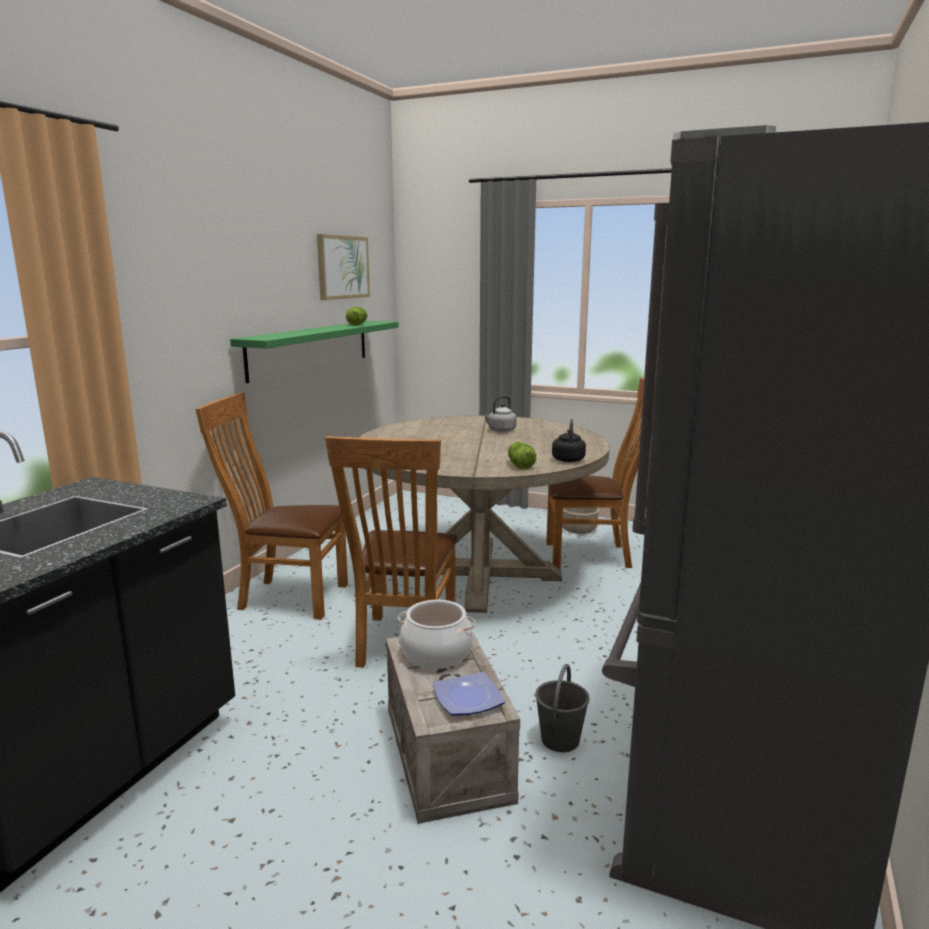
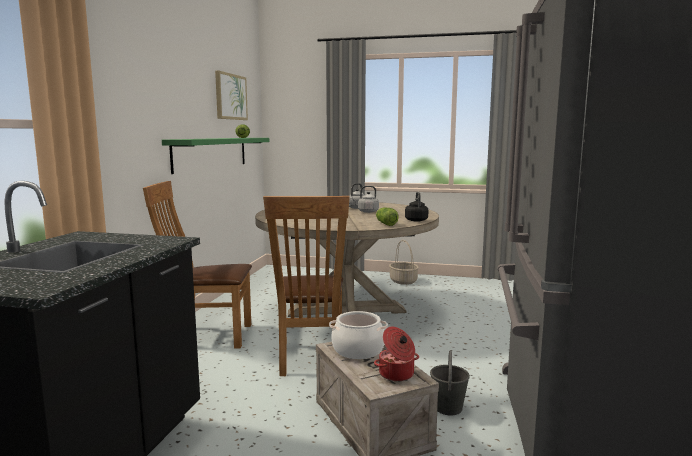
camera: 10 degrees left, 5 degrees down
(469, 699) = (397, 374): plate -> cooking pot
(510, 438) = (366, 211): none -> grey kettle
(593, 556) = (421, 296): brown chair -> none

